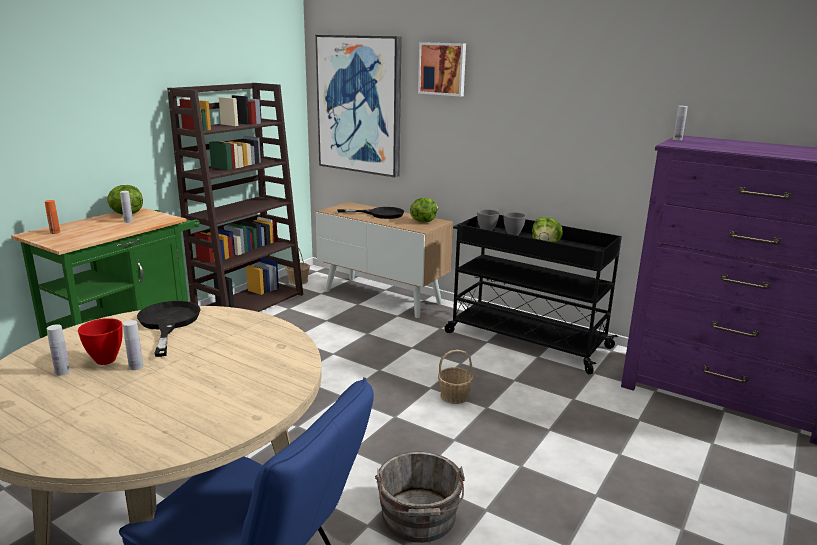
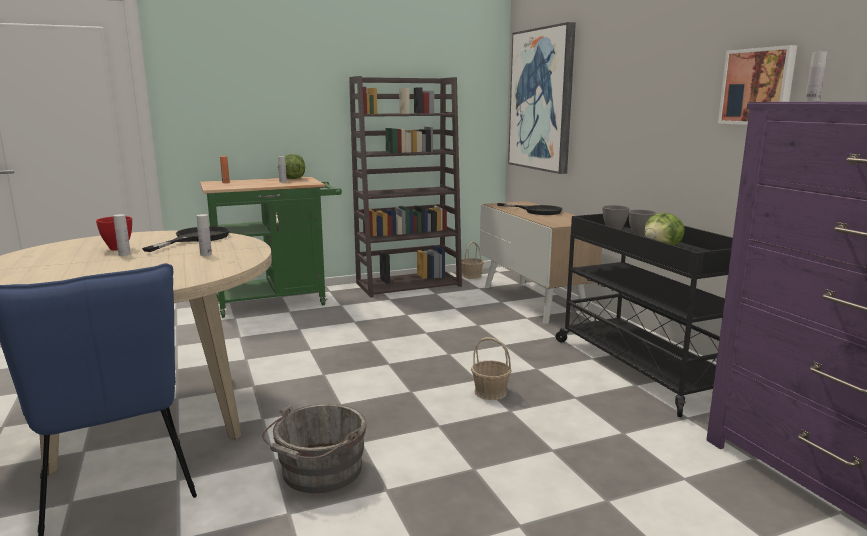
camera: 35 degrees right, 5 degrees down
(62, 372) = (85, 249): white bottle -> white bottle (206, 254)
(423, 221) = (570, 220): lettuce -> none
(442, 69) = (606, 51): picture -> picture (758, 87)

